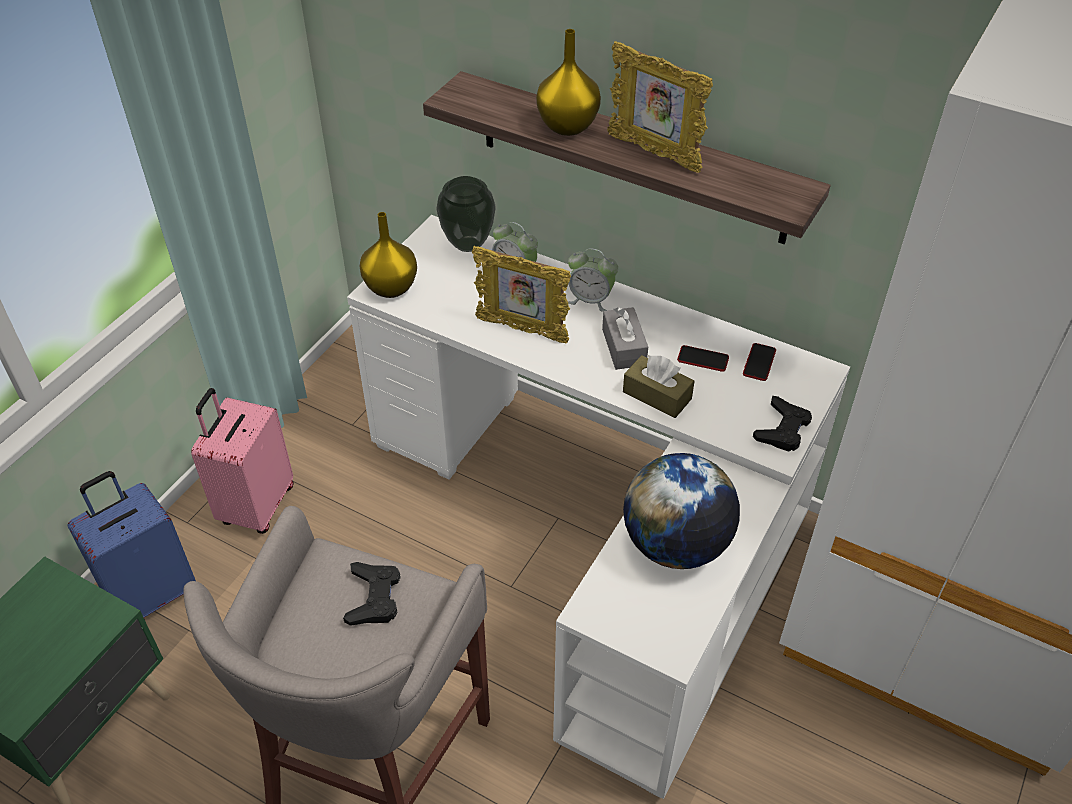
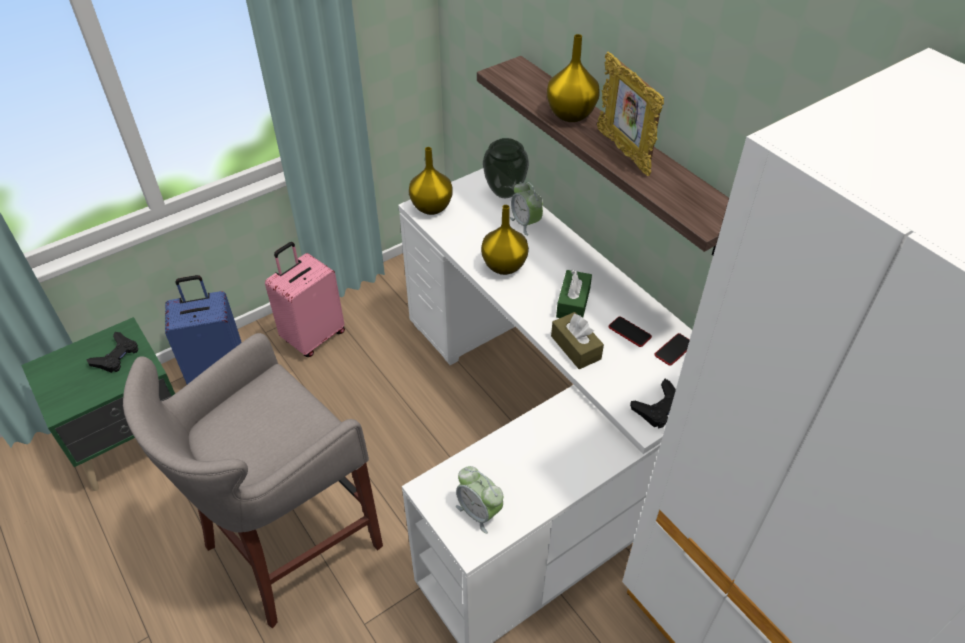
camera: 25 degrees right, 0 degrees up
(374, 597) = (284, 418): black game controller -> black game controller (116, 356)
(522, 330) = (505, 266): picture frame -> yellow vase
(590, 300) = (570, 260): alarm clock -> alarm clock (479, 512)
(624, 347) = (573, 303): grey tissue box -> green tissue box
(676, 545) = (524, 465): globe -> none

